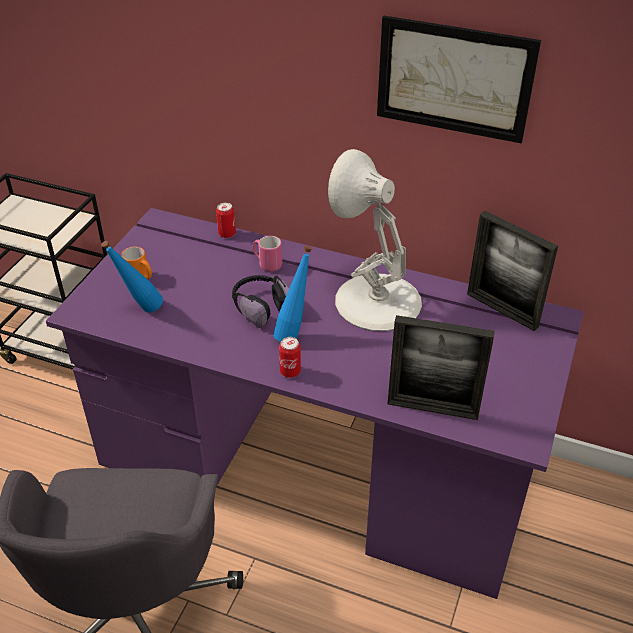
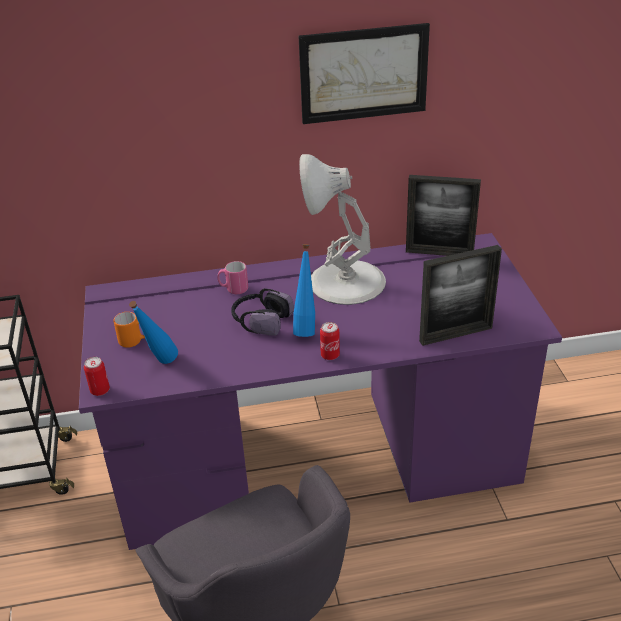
camera: 30 degrees left, 5 degrees down
(227, 234) = (176, 280): can -> can (100, 390)

